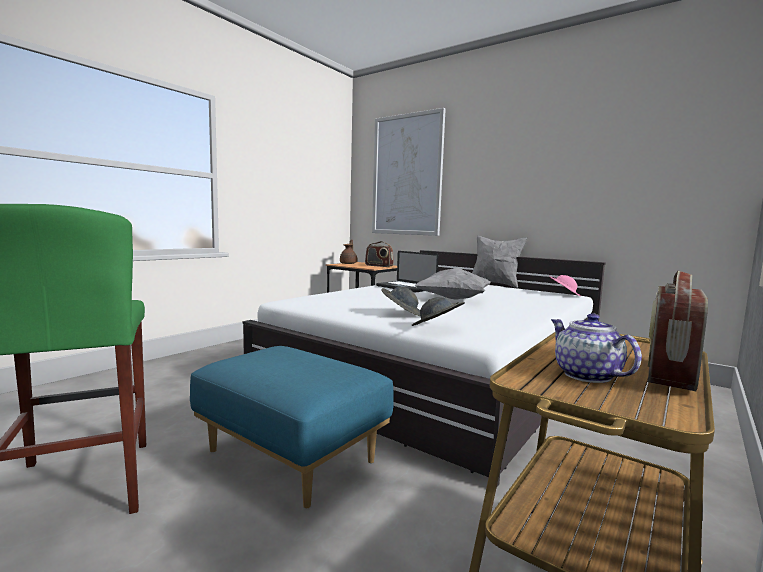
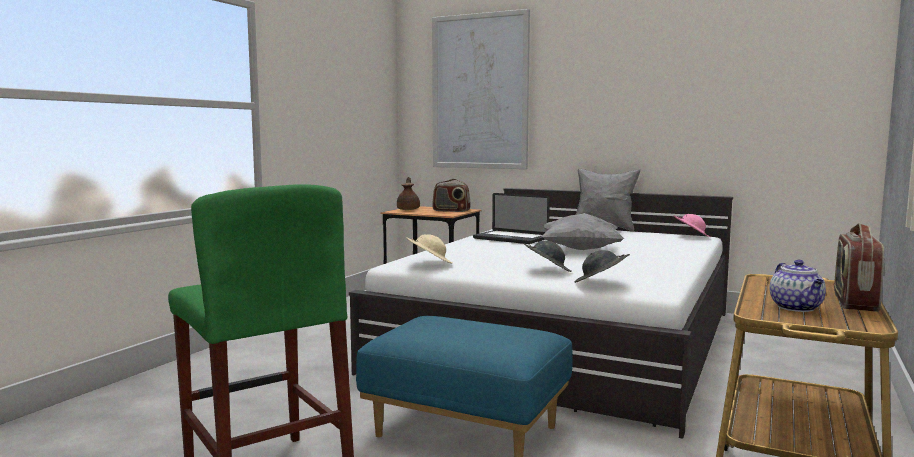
camera: 10 degrees left, 0 degrees up
(309, 301) = (429, 263): none -> beige hat
(585, 375) = (797, 308): teapot -> teapot turned 150 degrees counterclockwise

